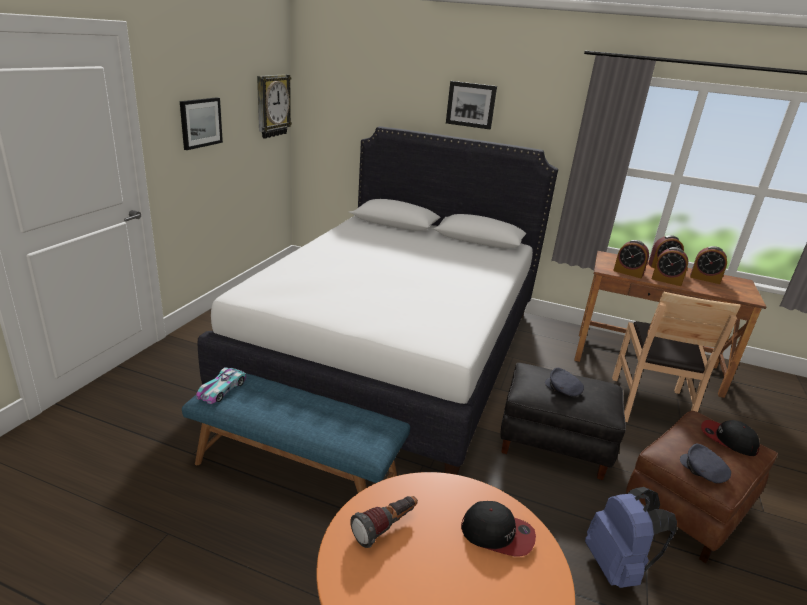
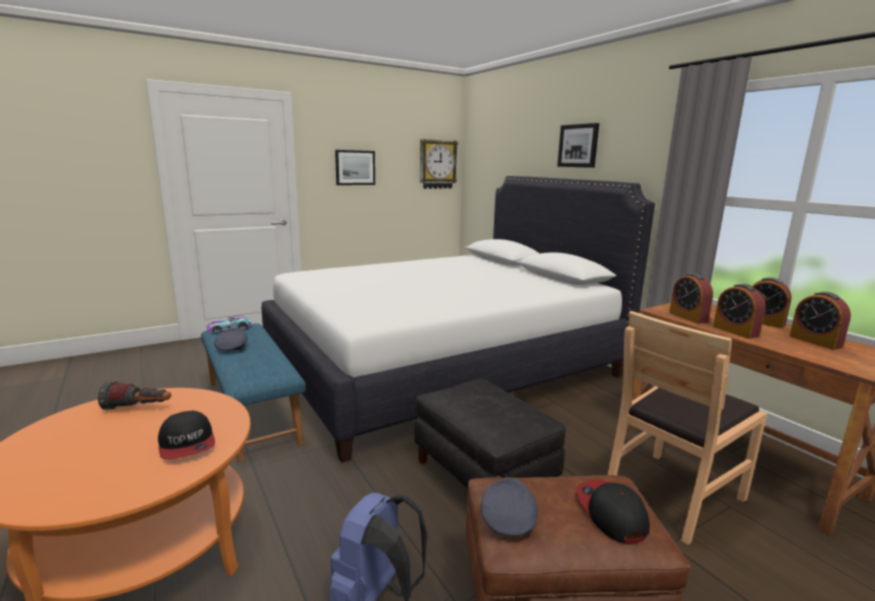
camera: 40 degrees right, 10 degrees down
(562, 389) = (480, 403): grey cap -> grey cap (231, 347)

